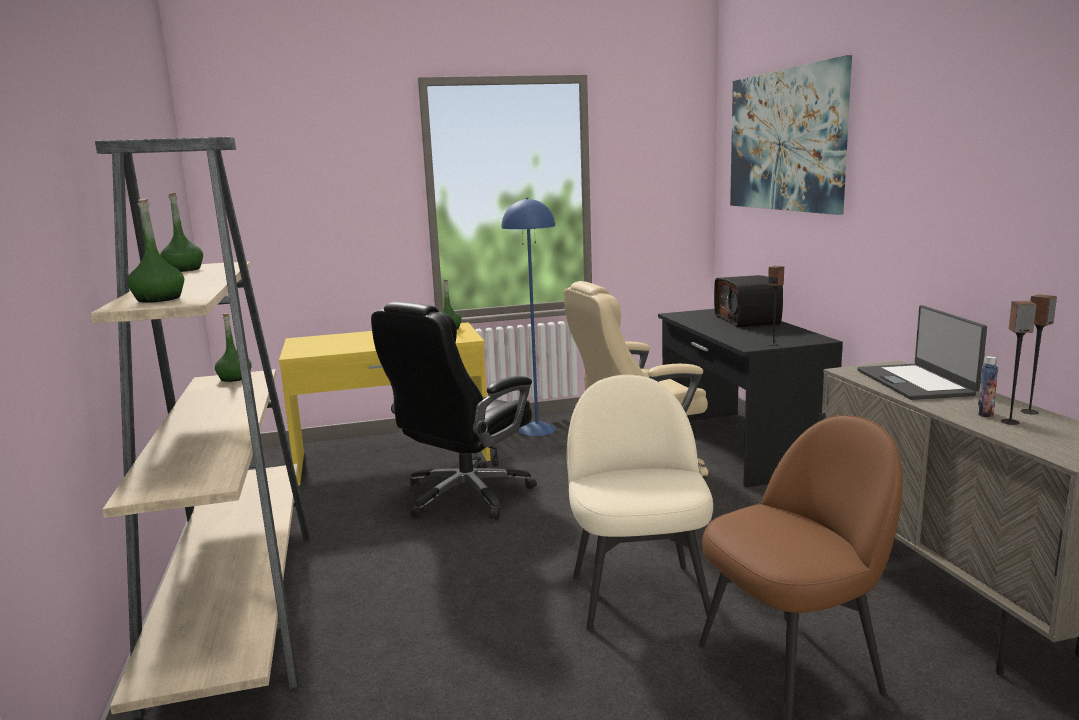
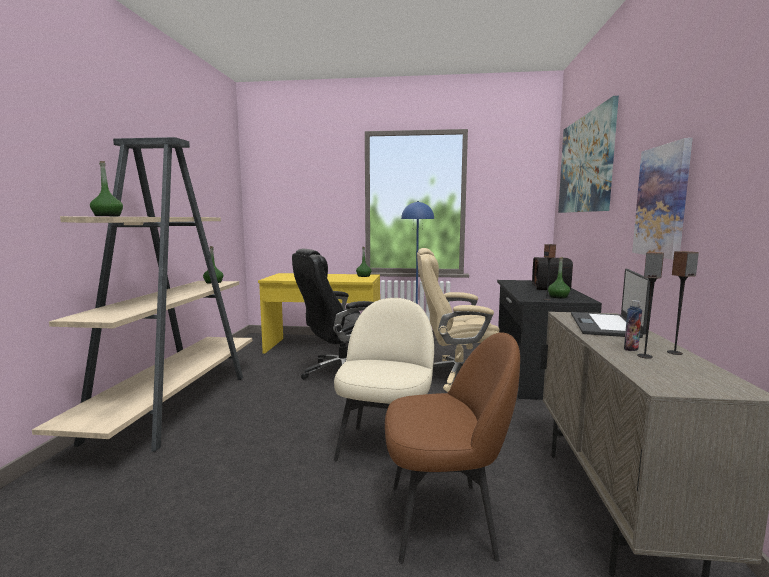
camera: 20 degrees right, 5 degrees down
(183, 270) = (178, 216): green bottle -> green bottle (558, 297)
(947, 214) = (662, 201): none -> picture

